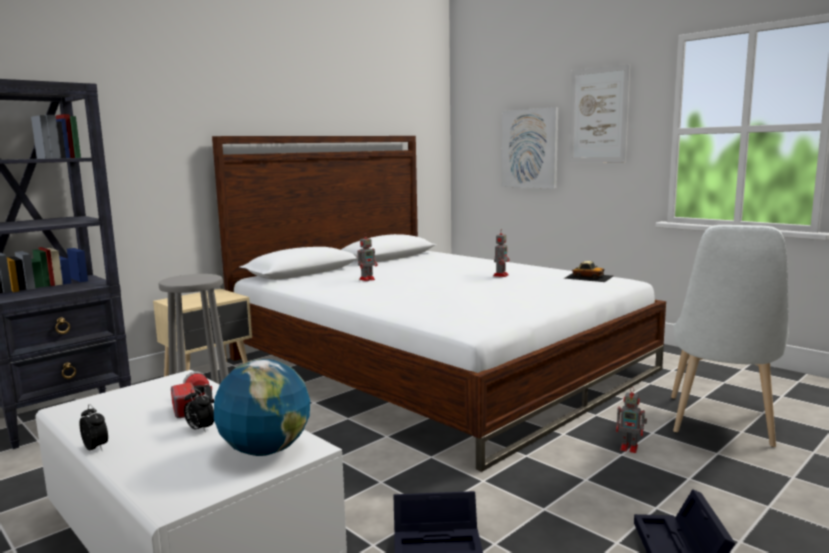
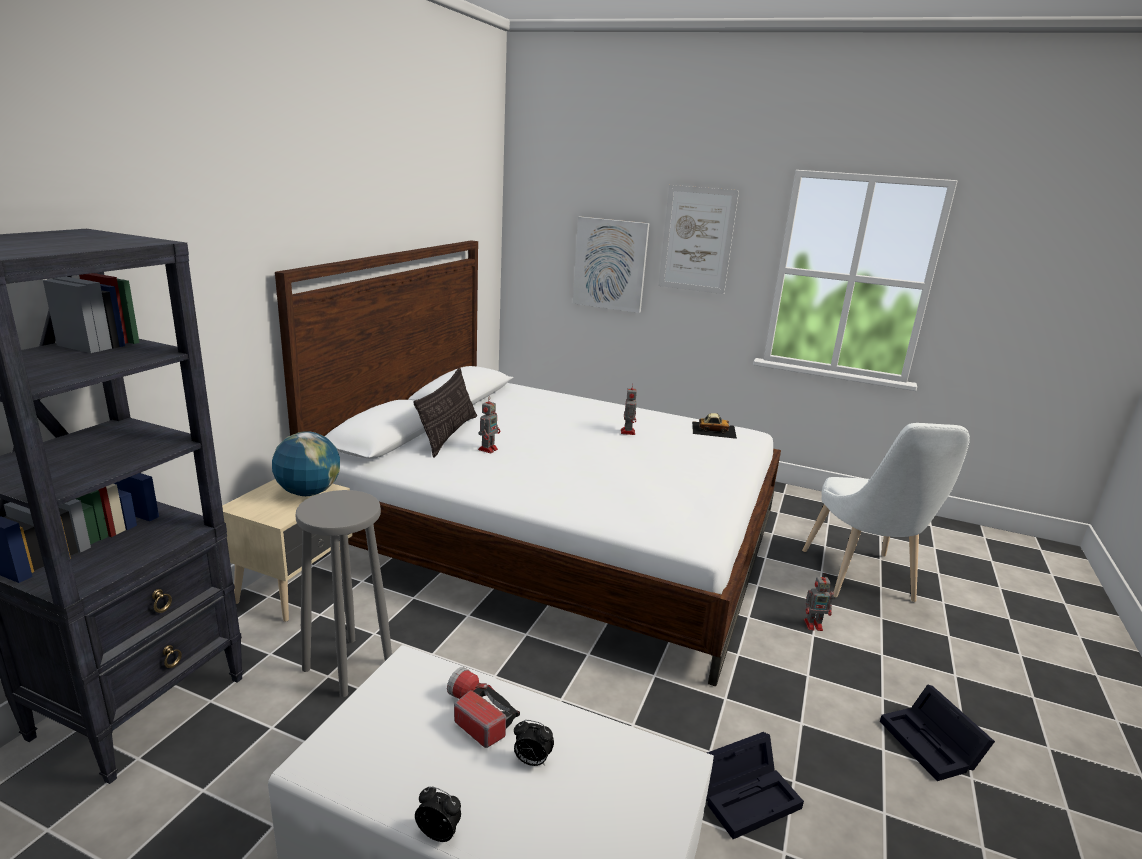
camera: 25 degrees left, 10 degrees up
(265, 450) = (641, 779): globe -> globe (308, 492)
(348, 272) = (449, 434): none -> pillow

